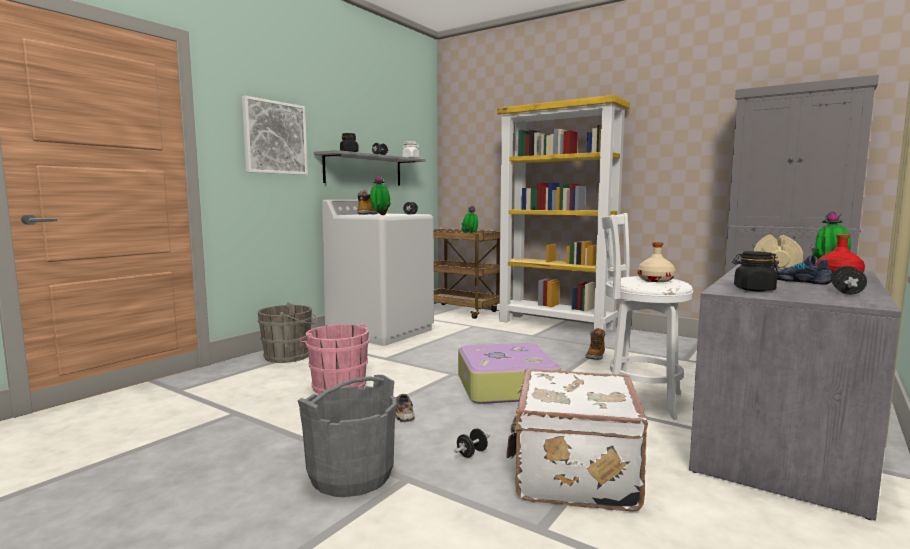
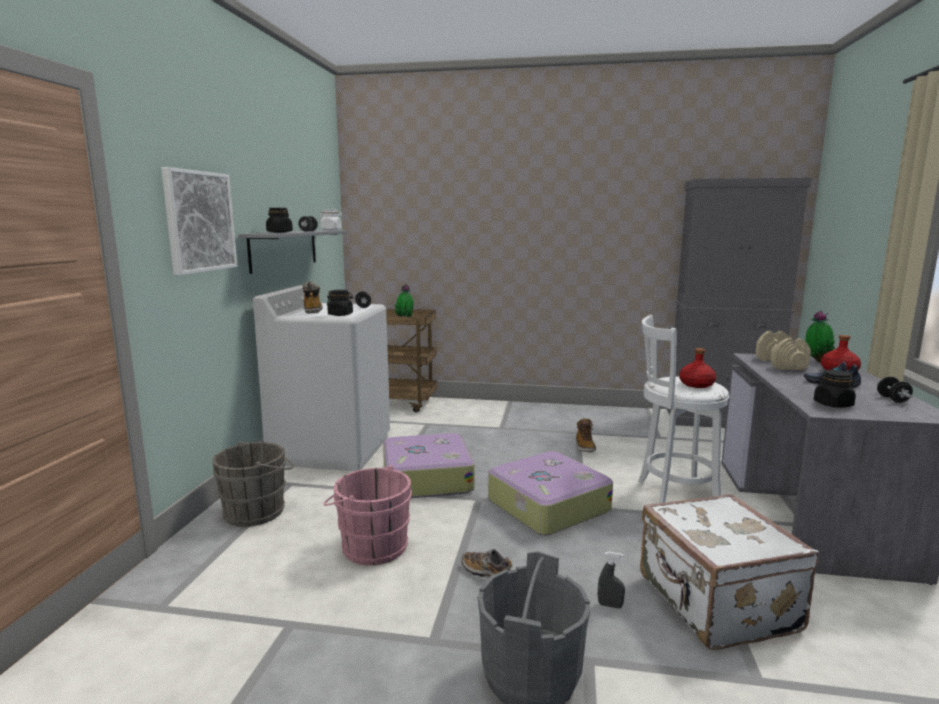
camera: 25 degrees left, 5 degrees up
(380, 215) = (340, 314): potted plant -> black jar
(428, 356) = (426, 478): none -> suitcase
(472, 453) = (610, 605): black dumbbell -> grey spray bottle
(556, 325) = (507, 409): yellow bookcase -> none
(656, 280) = (697, 384): beige bottle -> red bottle

